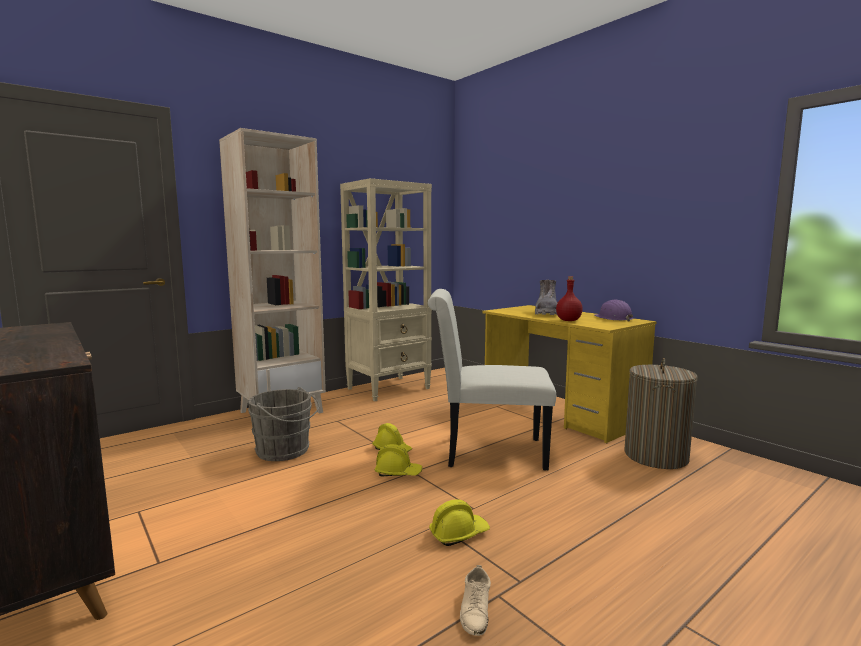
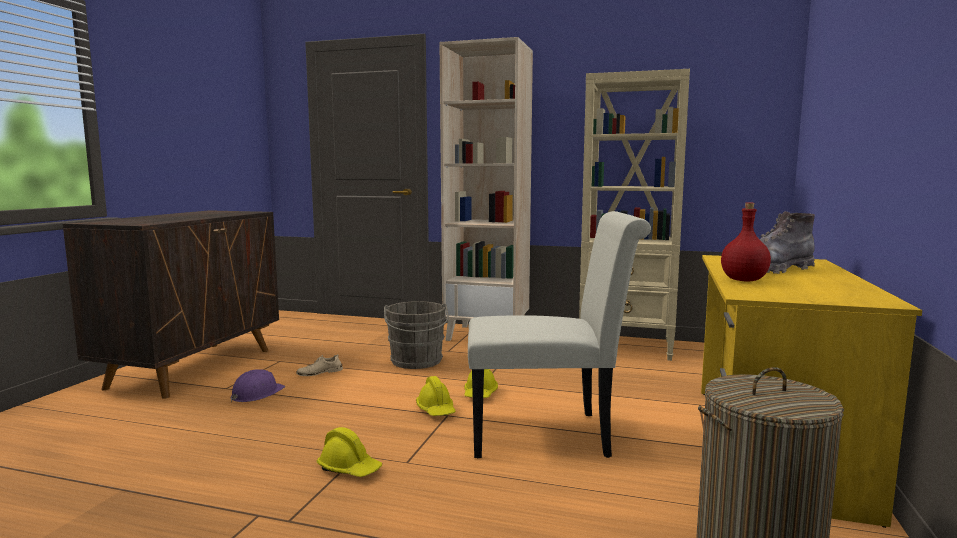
camera: 55 degrees right, 0 degrees up
(475, 609) = (230, 510): beige shoe -> beige shoe (319, 372)
(487, 452) = (549, 434): white chair -> white chair turned 120 degrees clockwise
(613, 318) = (852, 292): purple hard hat -> purple hard hat (256, 394)

